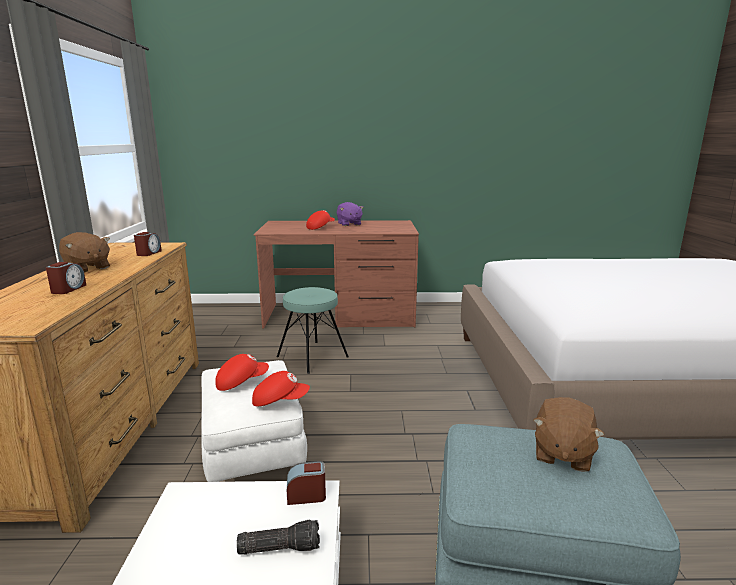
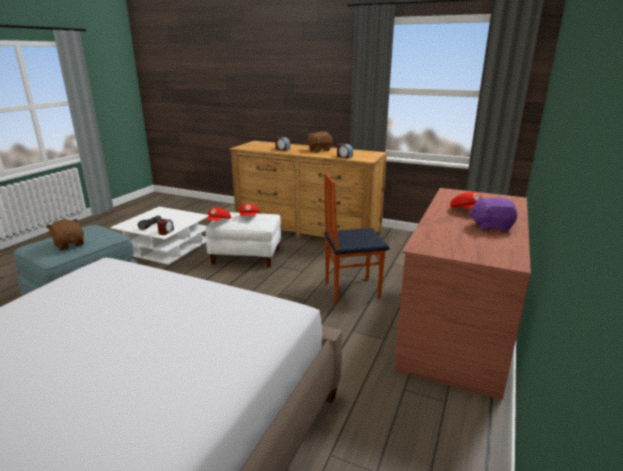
camera: 115 degrees right, 5 degrees up
(312, 357) = (351, 289): turquoise stool -> chair

